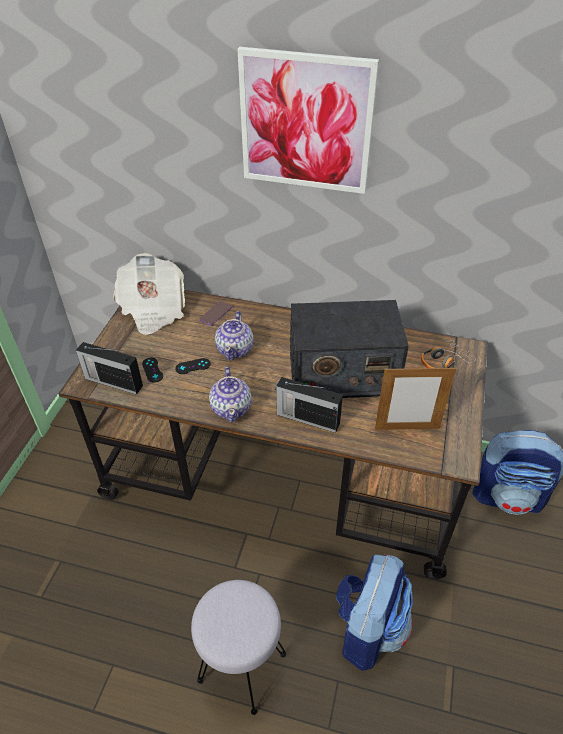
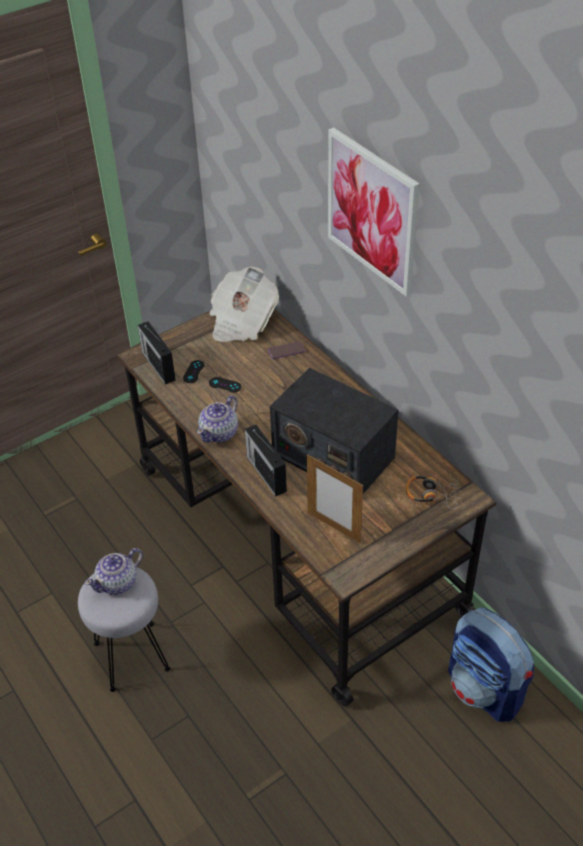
camera: 40 degrees right, 0 degrees up
(235, 349) = (270, 389): teapot -> teapot (118, 582)
(368, 628) = (247, 698): backpack -> none

